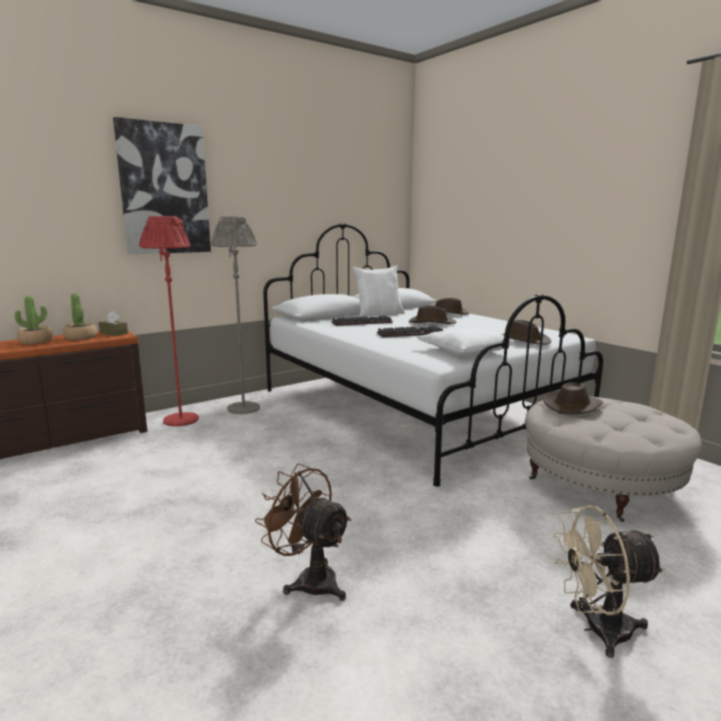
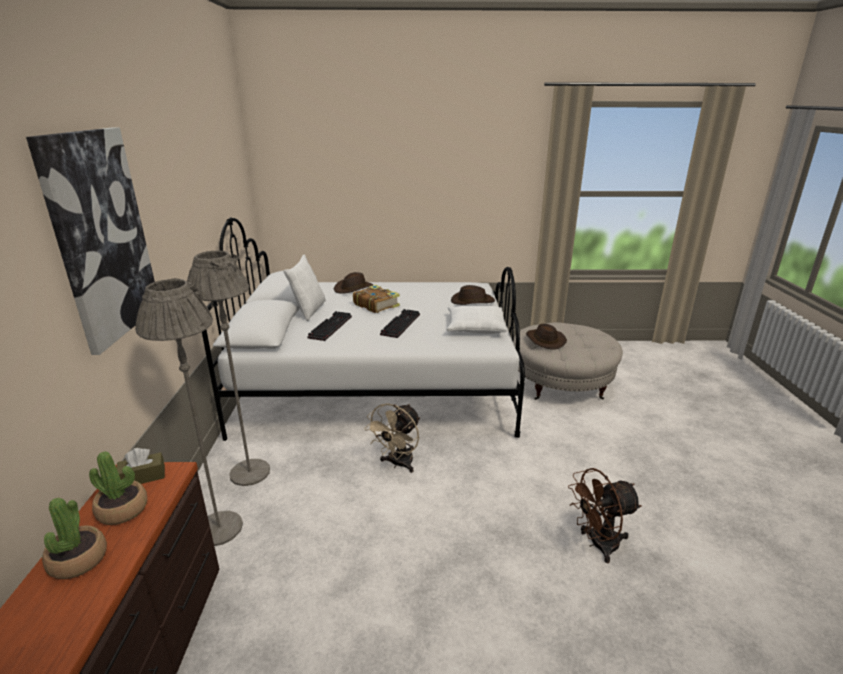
camera: 55 degrees left, 10 degrees up
(181, 420) = (219, 528): red floor lamp -> grey floor lamp
(431, 323) = (376, 305): brown hat -> book
(597, 630) = (688, 460): beige fan -> beige fan (398, 464)

